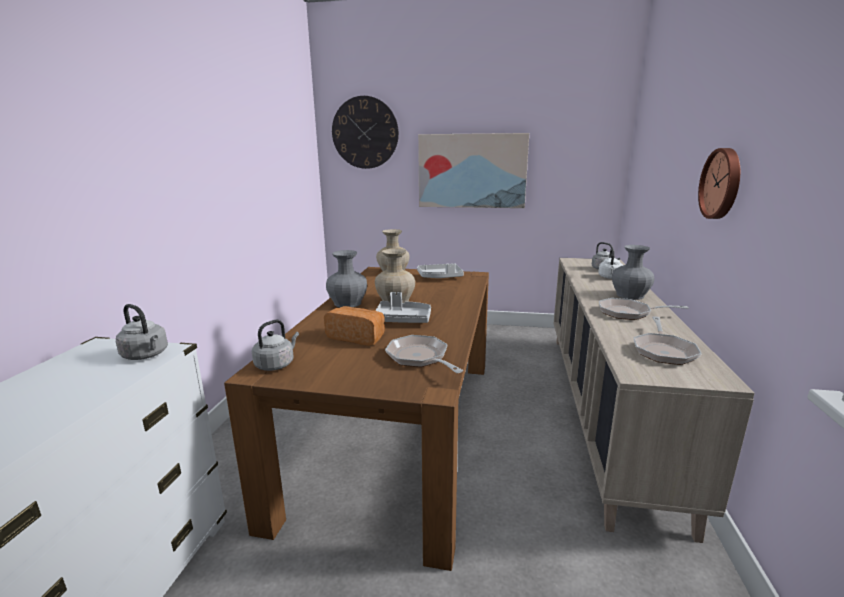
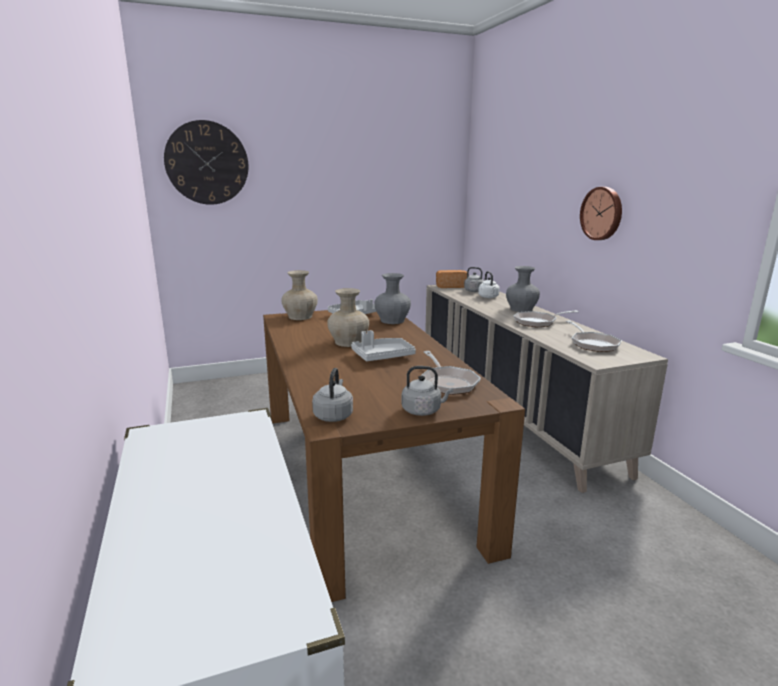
camera: 30 degrees left, 0 degrees up
(146, 355) = (237, 428): grey kettle -> grey kettle (423, 410)
(348, 303) = (306, 351): grey vase -> grey vase (393, 320)
(357, 337) = (367, 378): bread -> bread (450, 286)
(420, 358) = (447, 382): frying pan -> frying pan turned 135 degrees counterclockwise
(472, 171) = (330, 205): picture -> none

